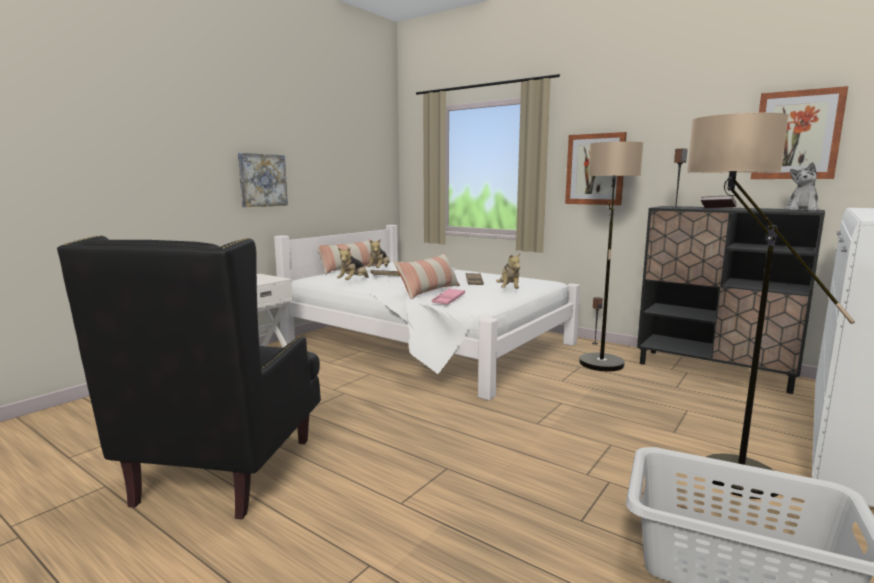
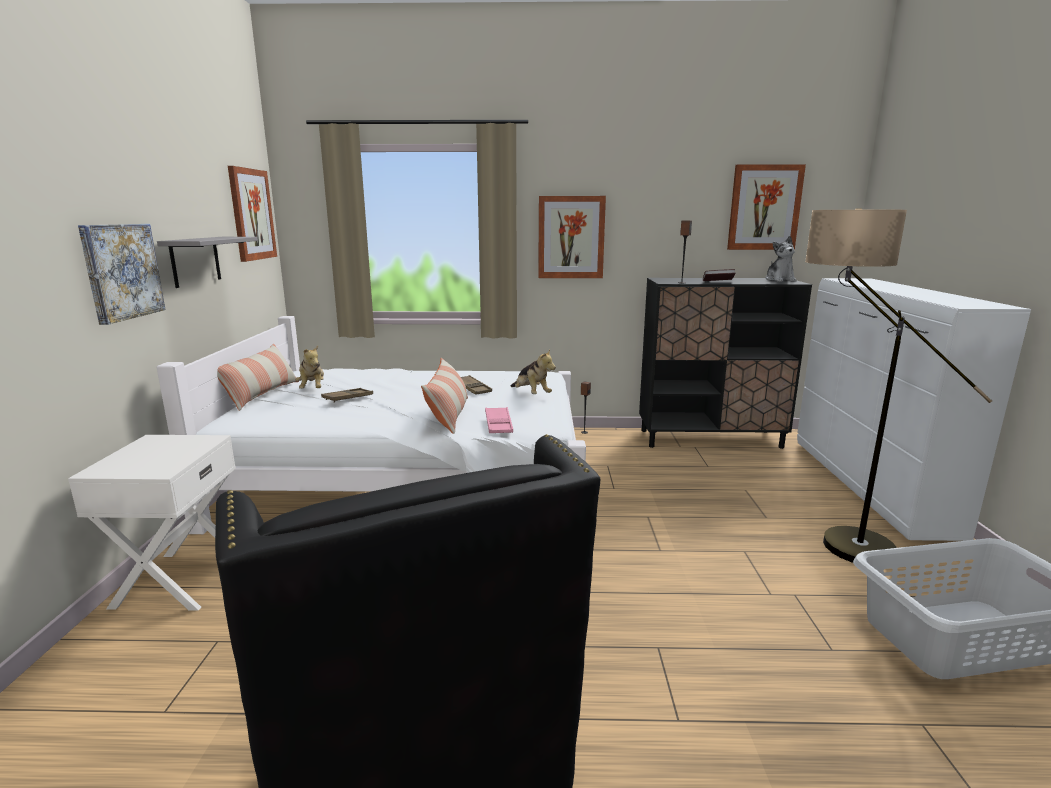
camera: 35 degrees left, 5 degrees up
(319, 180) = (195, 261): none -> grey shelf
(353, 281) = (315, 418): plush toy -> none
(375, 155) = (251, 214): none -> picture
(601, 358) = (612, 449): floor lamp -> none

